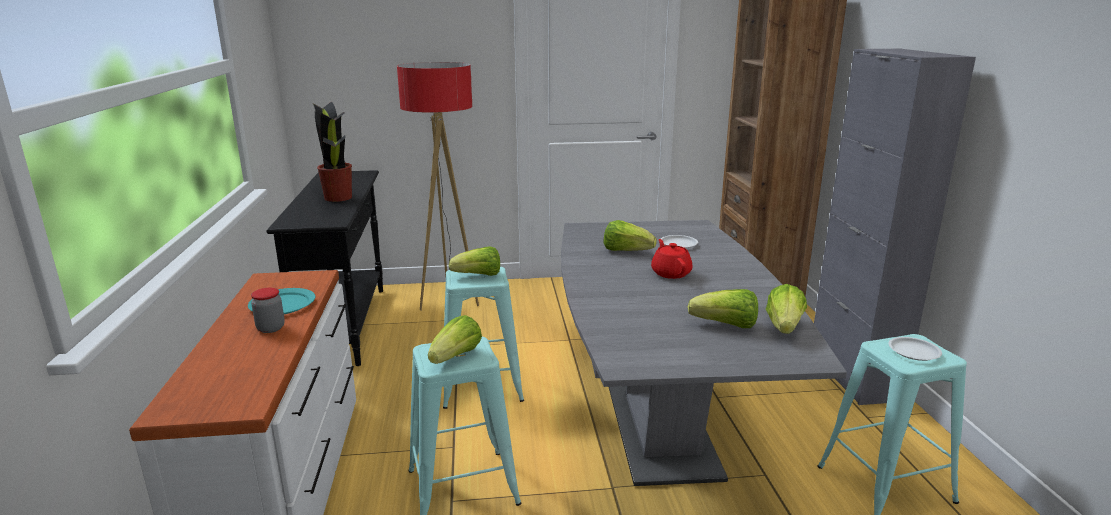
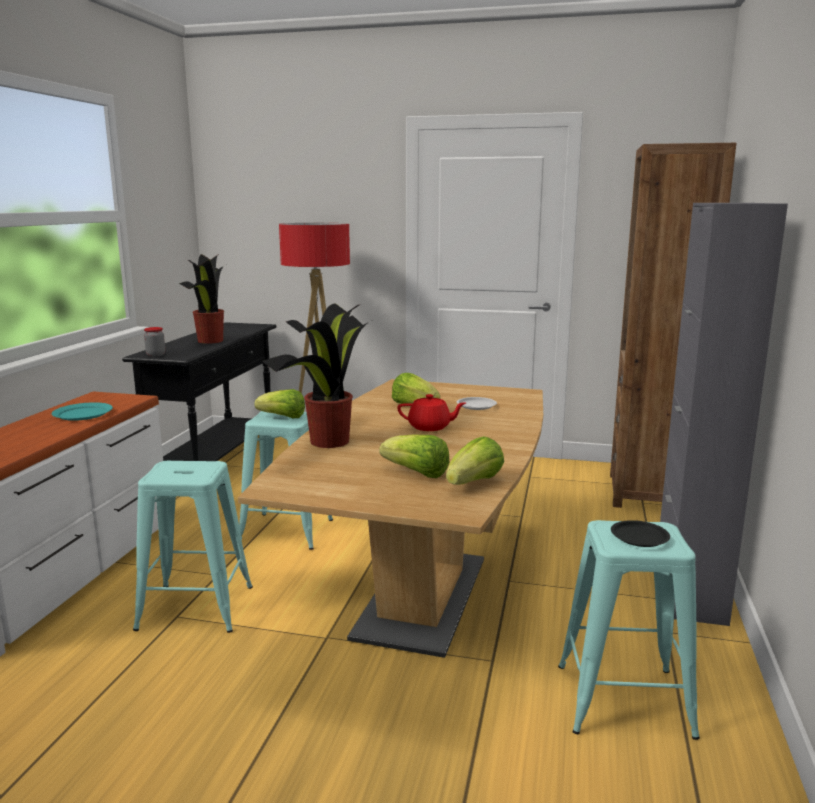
camera: 20 degrees right, 5 degrees down
(271, 328) = (52, 428): jar -> jar (155, 355)
(456, 357) = (182, 473): lettuce -> none
(604, 303) = (328, 442): none -> potted plant
(660, 428) = (422, 597): grey dining table -> brown dining table
(670, 273) = (430, 427): red teapot -> red teapot turned 90 degrees clockwise
(913, 352) = (639, 537): white plate -> black plate

